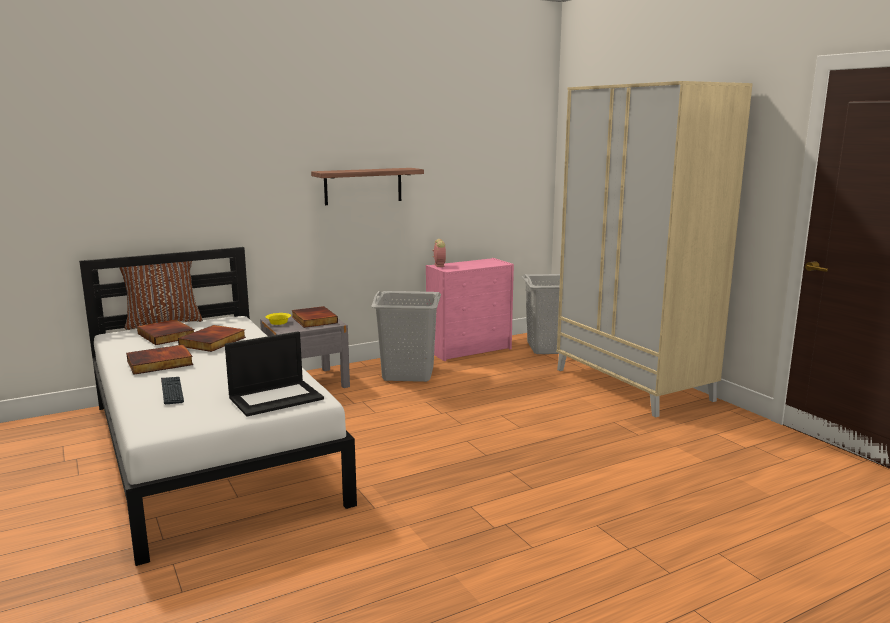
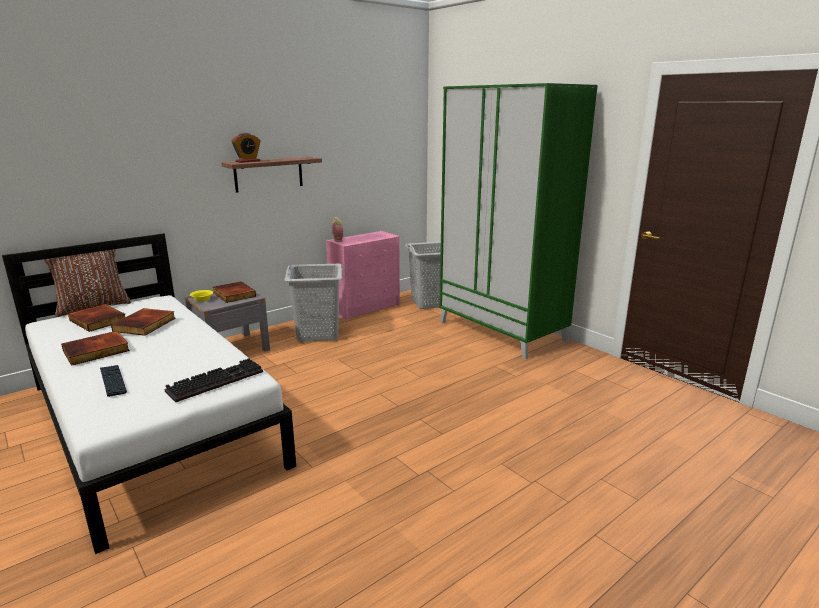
camera: 10 degrees left, 5 degrees up
(276, 398) = (216, 380): laptop -> keyboard
(340, 170) = (248, 161): none -> alarm clock
(633, 385) = (502, 331): beige wardrobe -> green wardrobe

